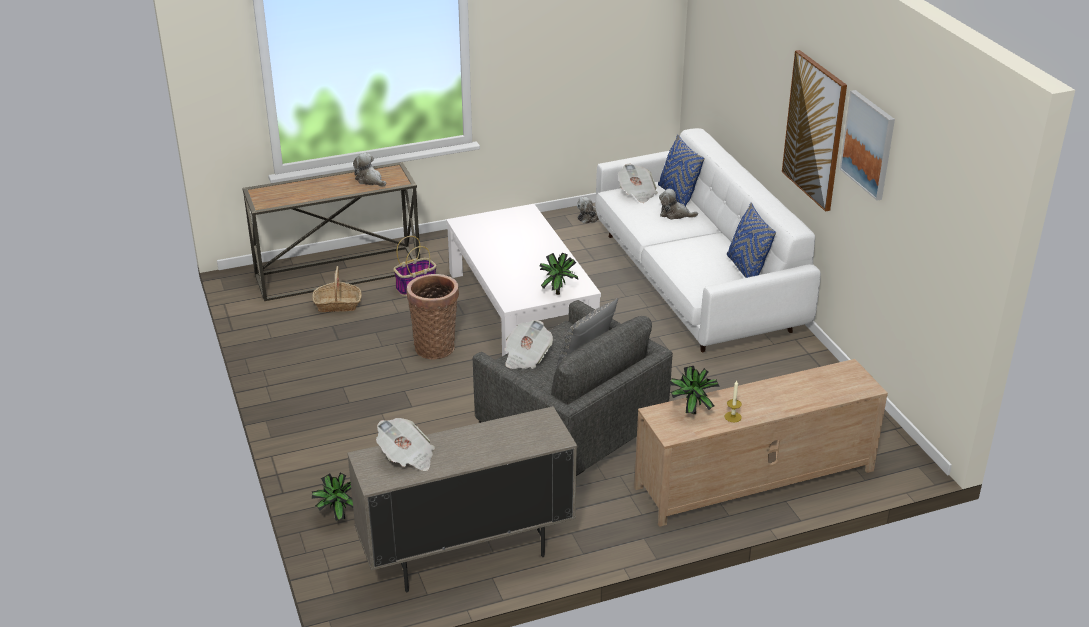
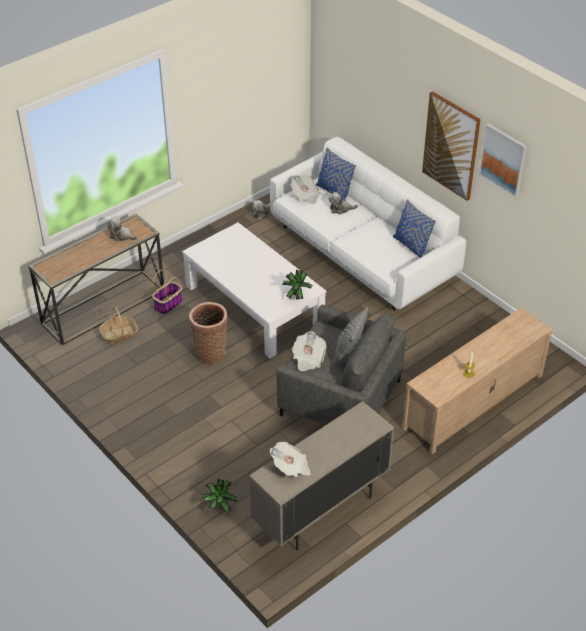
camera: 20 degrees left, 10 degrees up
(691, 411) = (440, 376): potted plant -> none

